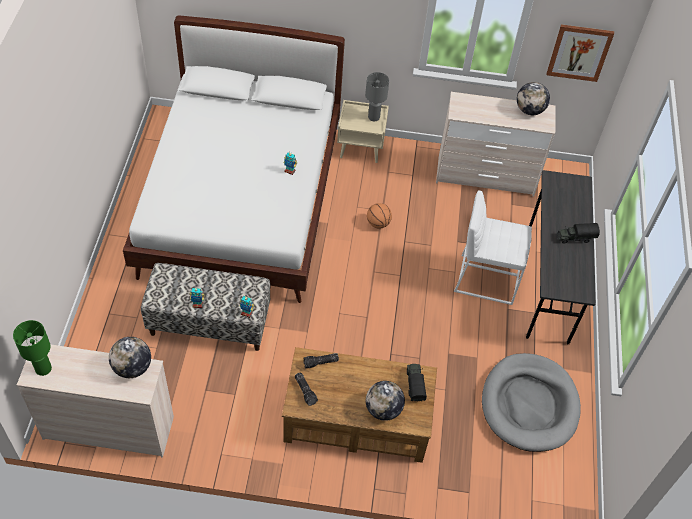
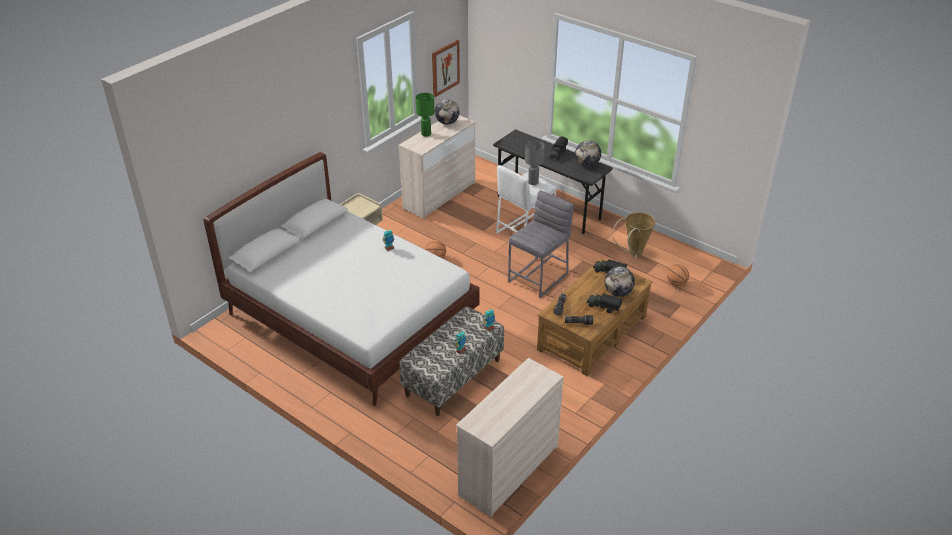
camera: 55 degrees left, 15 degrees down
(43, 369) = (488, 426): green table lamp -> green table lamp (426, 134)
(132, 367) = (523, 375): globe -> globe (587, 164)
(348, 404) = (603, 307): none -> toy truck
(373, 117) = (361, 204): grey table lamp -> grey table lamp (533, 183)
(414, 328) = (539, 277): none -> grey stool
(507, 473) = (676, 283): none -> basketball
(529, 404) = (633, 254): grey dog bed -> basket

